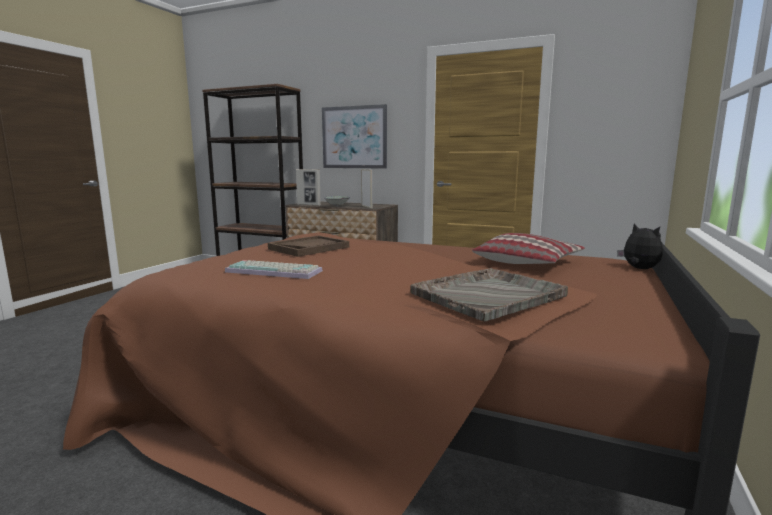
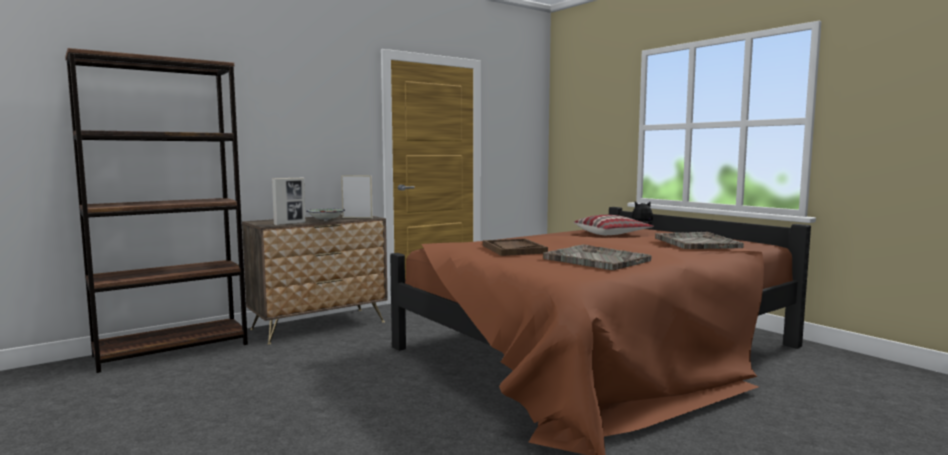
camera: 60 degrees left, 5 degrees down
(275, 271) = (595, 259): keyboard -> grey tray
(354, 137) = (301, 137): picture -> none

